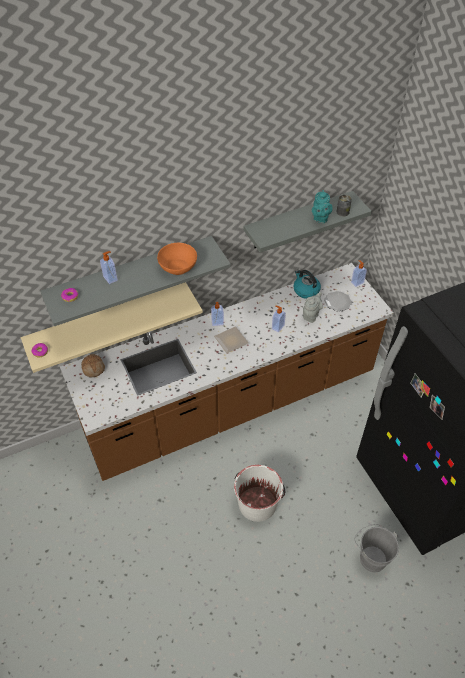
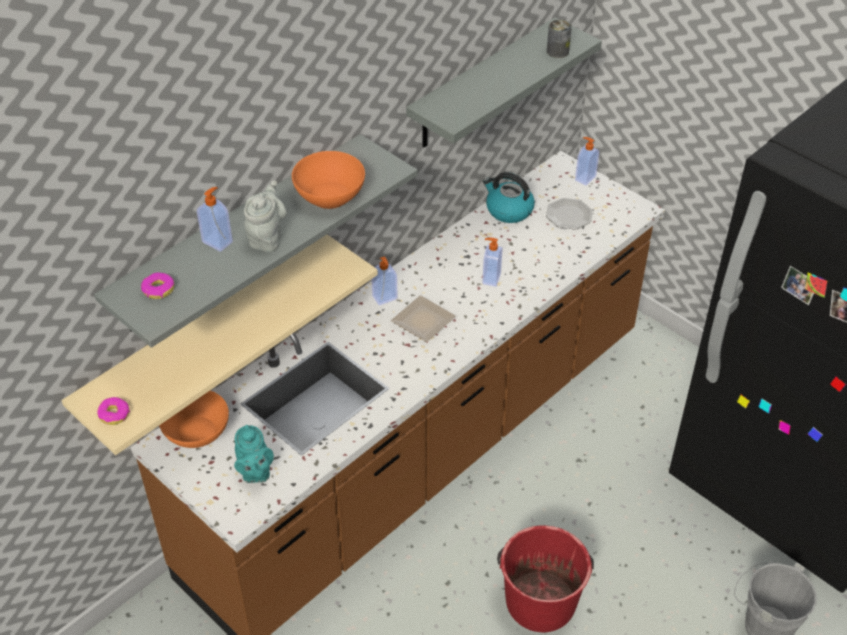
camera: 20 degrees left, 5 degrees down
(93, 368) = (197, 432): bread -> orange bowl
(257, 503) = (540, 601): white bucket -> red bucket
(311, 315) = (537, 246): grey teapot -> grey teapot (267, 237)
(320, 218) = (527, 69): turquoise teapot -> turquoise teapot (255, 472)

